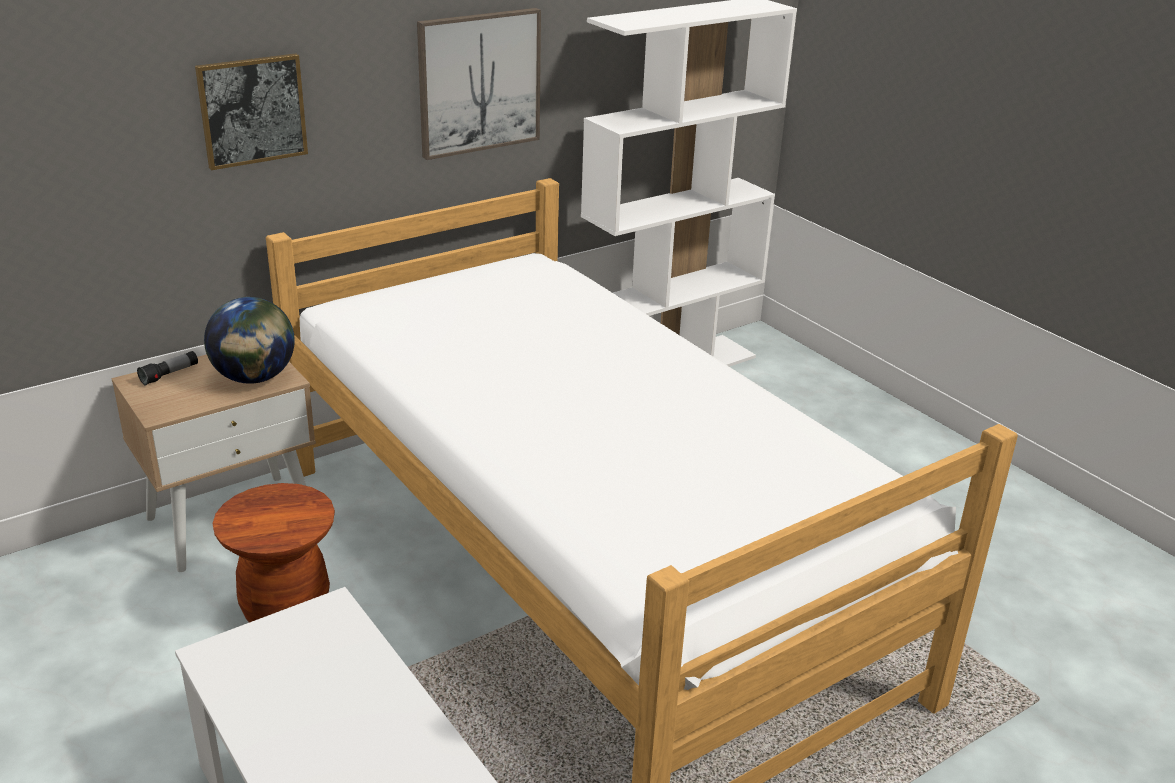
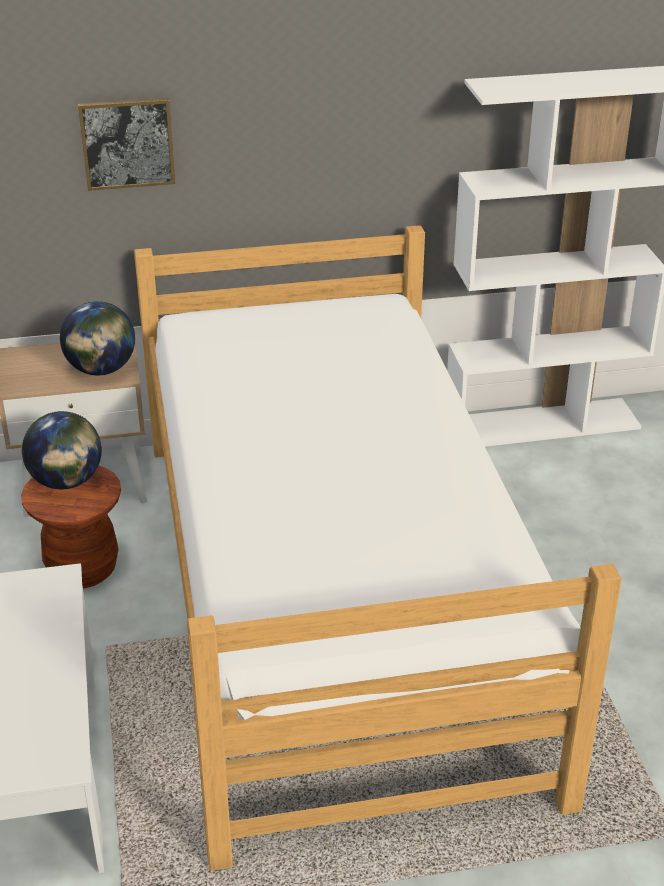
camera: 25 degrees right, 5 degrees up
(170, 375) = (41, 354): flashlight -> none
(262, 507) = (67, 481): none -> globe
(479, 82) = (348, 132): picture -> none

